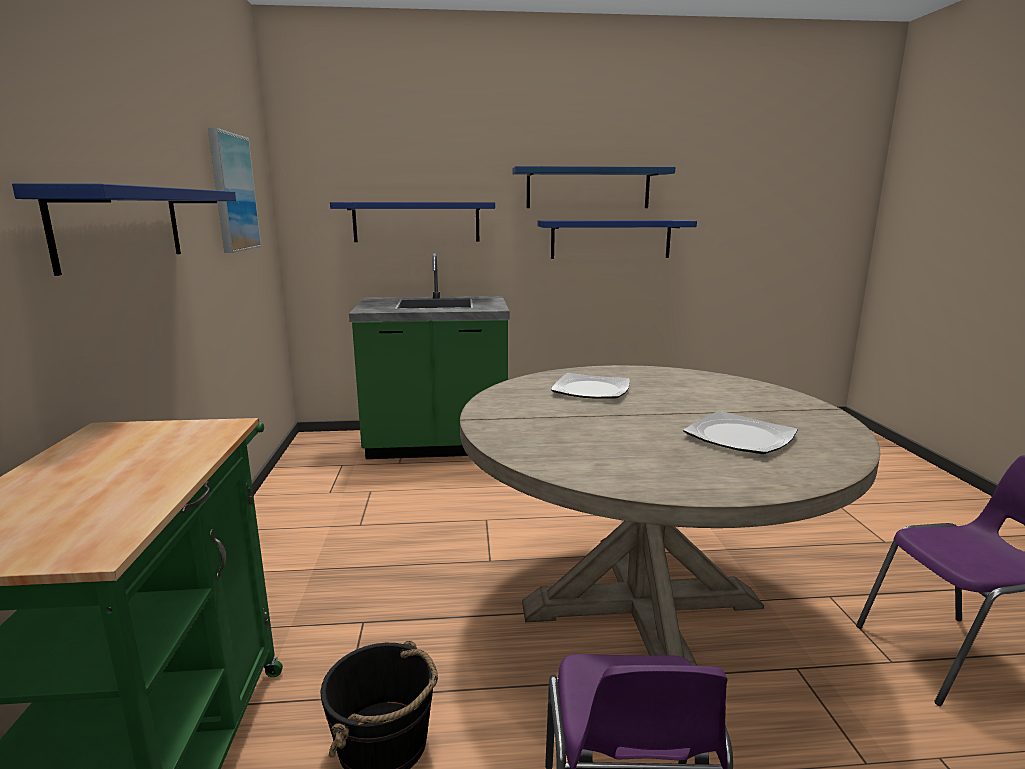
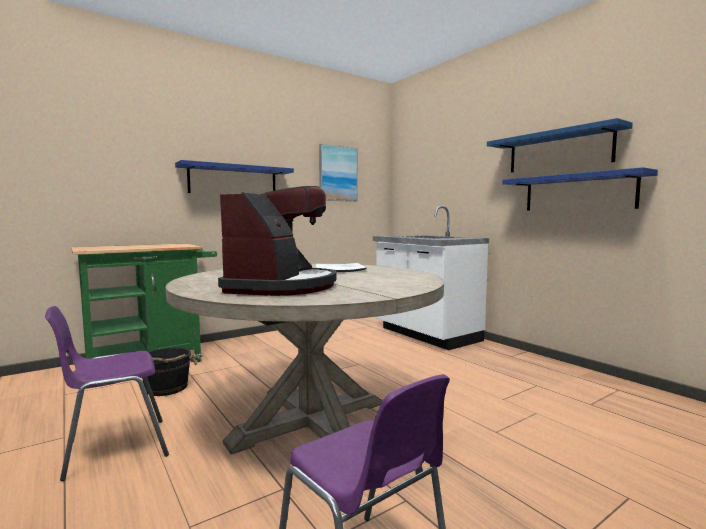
camera: 60 degrees right, 10 degrees down
(416, 222) = (447, 187): blue shelf -> none
(437, 446) = (426, 335): green counter -> white counter
(738, 437) = (282, 287): plate -> coffee machine

